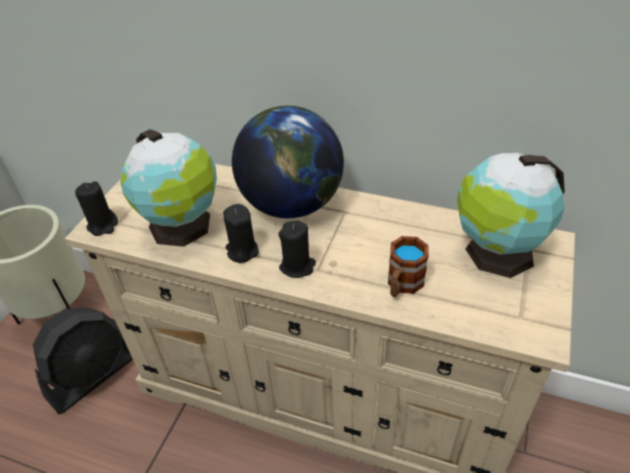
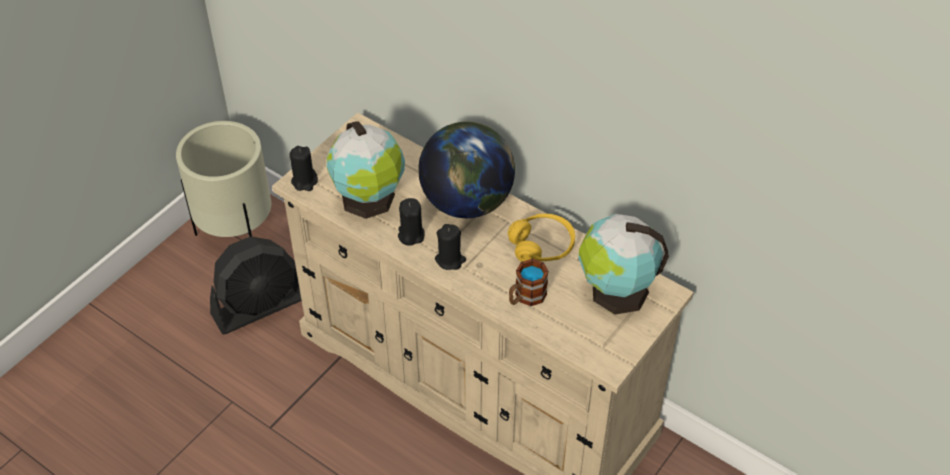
camera: 15 degrees right, 5 degrees up
(392, 227) = (542, 246): none -> yellow headphones

